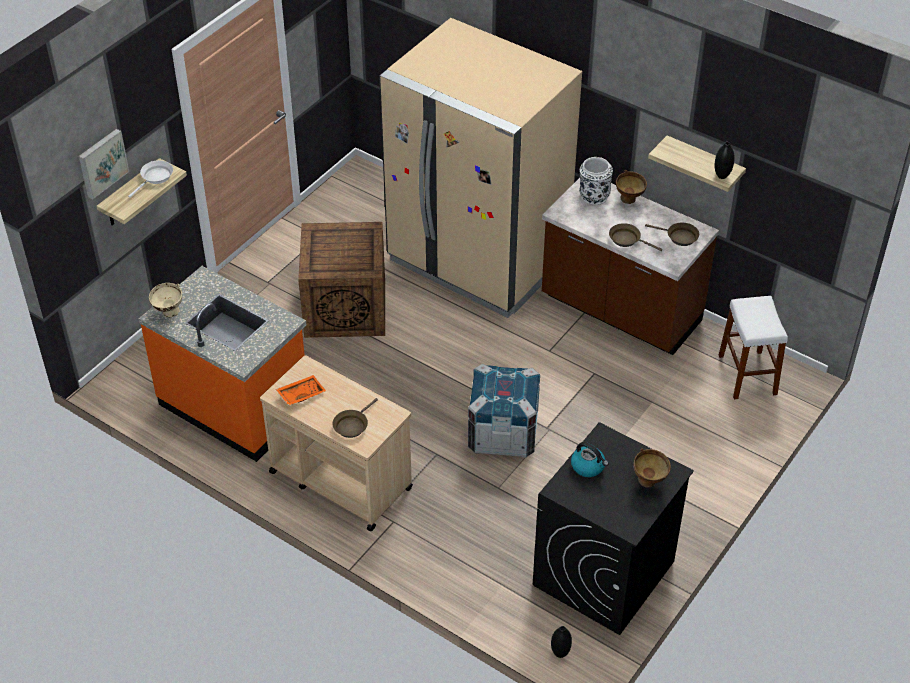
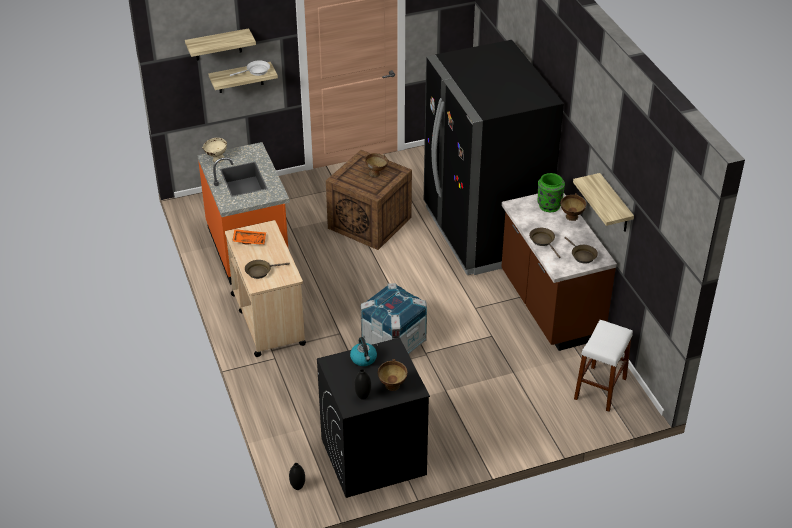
camera: 35 degrees right, 5 degrees down
(102, 162) = (218, 45): picture -> shelf
(349, 244) = (377, 174): none -> brown bowl
(477, 260) = (483, 232): beige fridge -> black fridge
(593, 196) = (549, 205): white vase -> green vase
(722, 176) = (610, 213): black vase -> black vase (363, 396)

